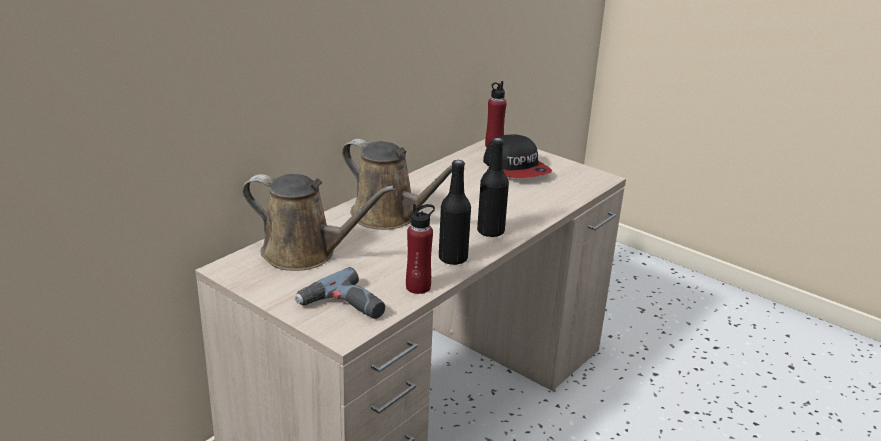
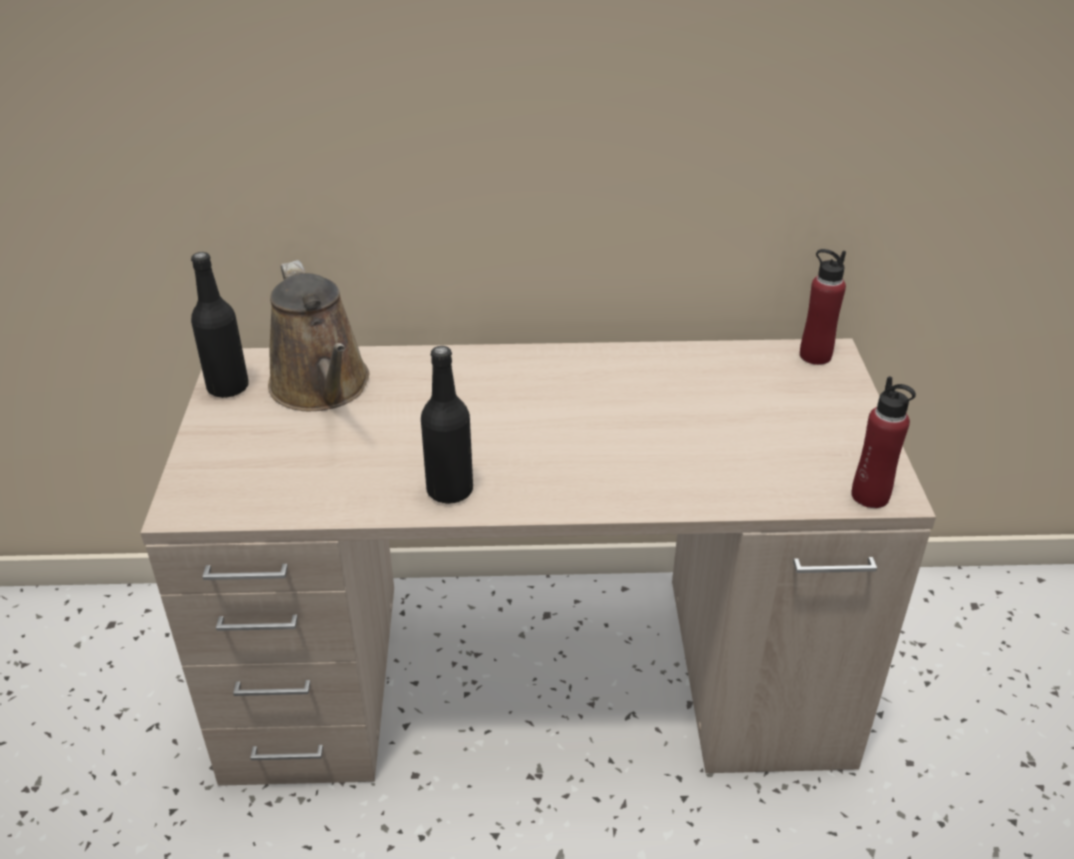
camera: 50 degrees right, 10 degrees up
(342, 307) = (237, 476): power drill -> none
(389, 216) = (487, 390): brown watering can -> none
(418, 287) = (346, 502): red bottle -> red bottle (870, 496)
(490, 231) = (563, 482): black bottle -> black bottle (228, 387)
(516, 168) = (780, 407): cap -> none

